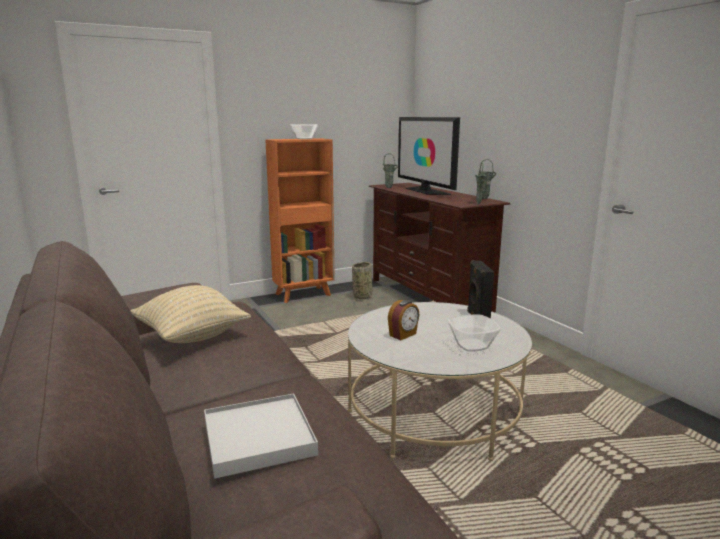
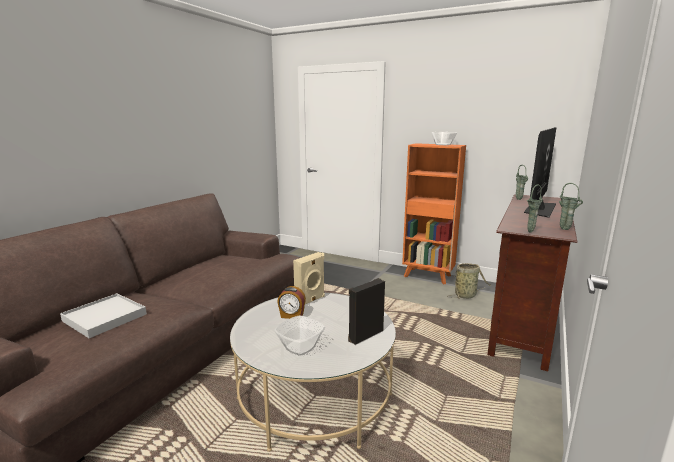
camera: 55 degrees right, 0 degrees up
(192, 337) = (221, 264): beige pillow -> none
(380, 320) = (310, 301): none -> beige speaker

